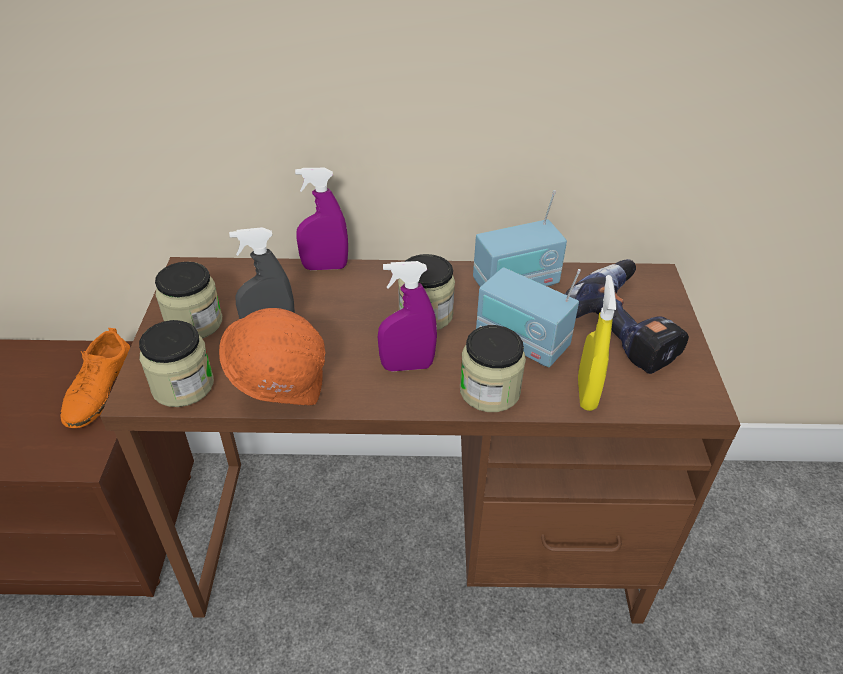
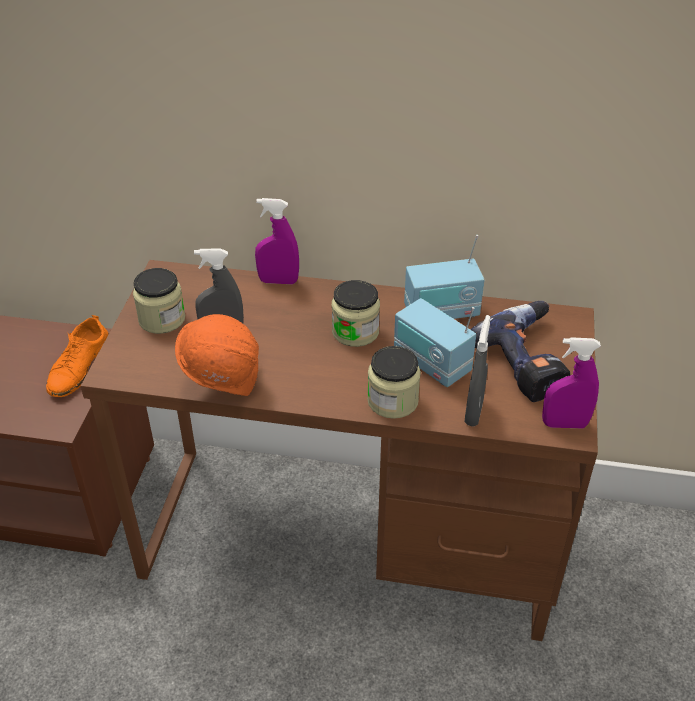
camera: 10 degrees right, 0 degrees up
(183, 386) = (146, 369): jar -> none
(407, 366) = (329, 373): purple spray bottle -> purple spray bottle (564, 424)
(586, 393) = (473, 412): yellow spray bottle -> grey spray bottle

